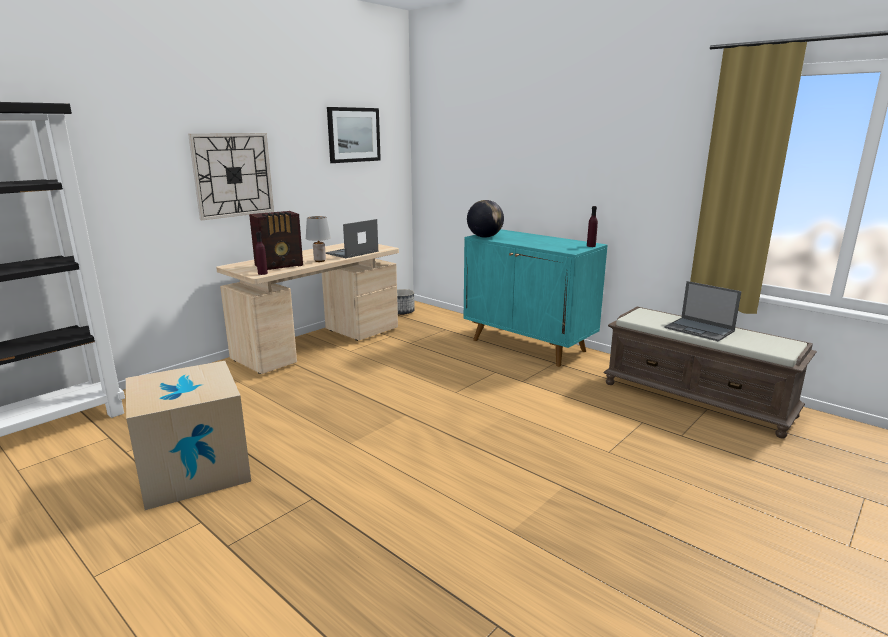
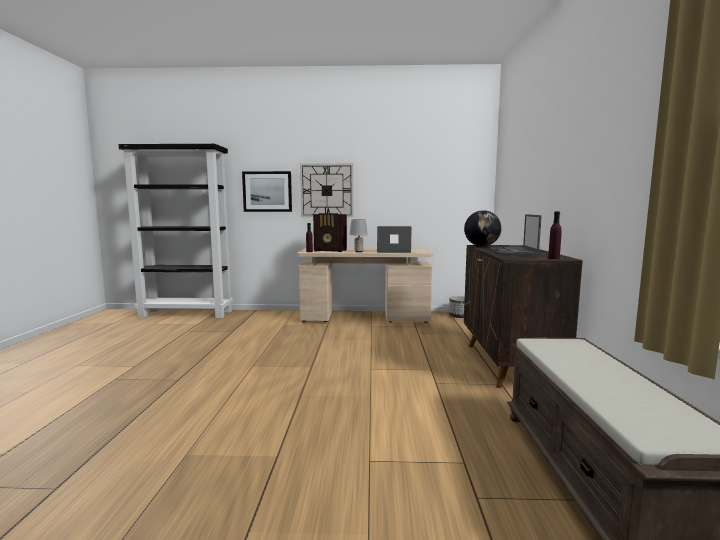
camera: 50 degrees right, 10 degrees down
(194, 470) = (183, 347): cardboard box -> none
(353, 135) = (431, 165): picture -> picture (267, 191)
(529, 345) = (508, 365): turquoise cabinet -> brown cabinet
(700, 329) = (593, 374): laptop -> laptop (513, 251)

